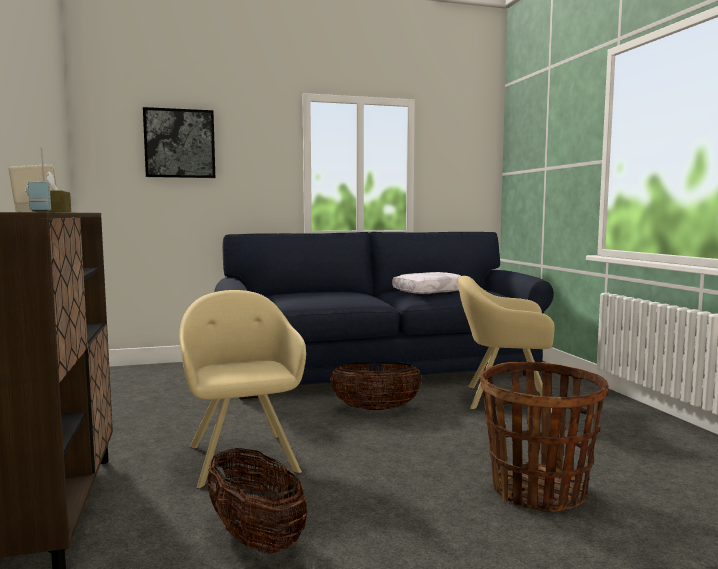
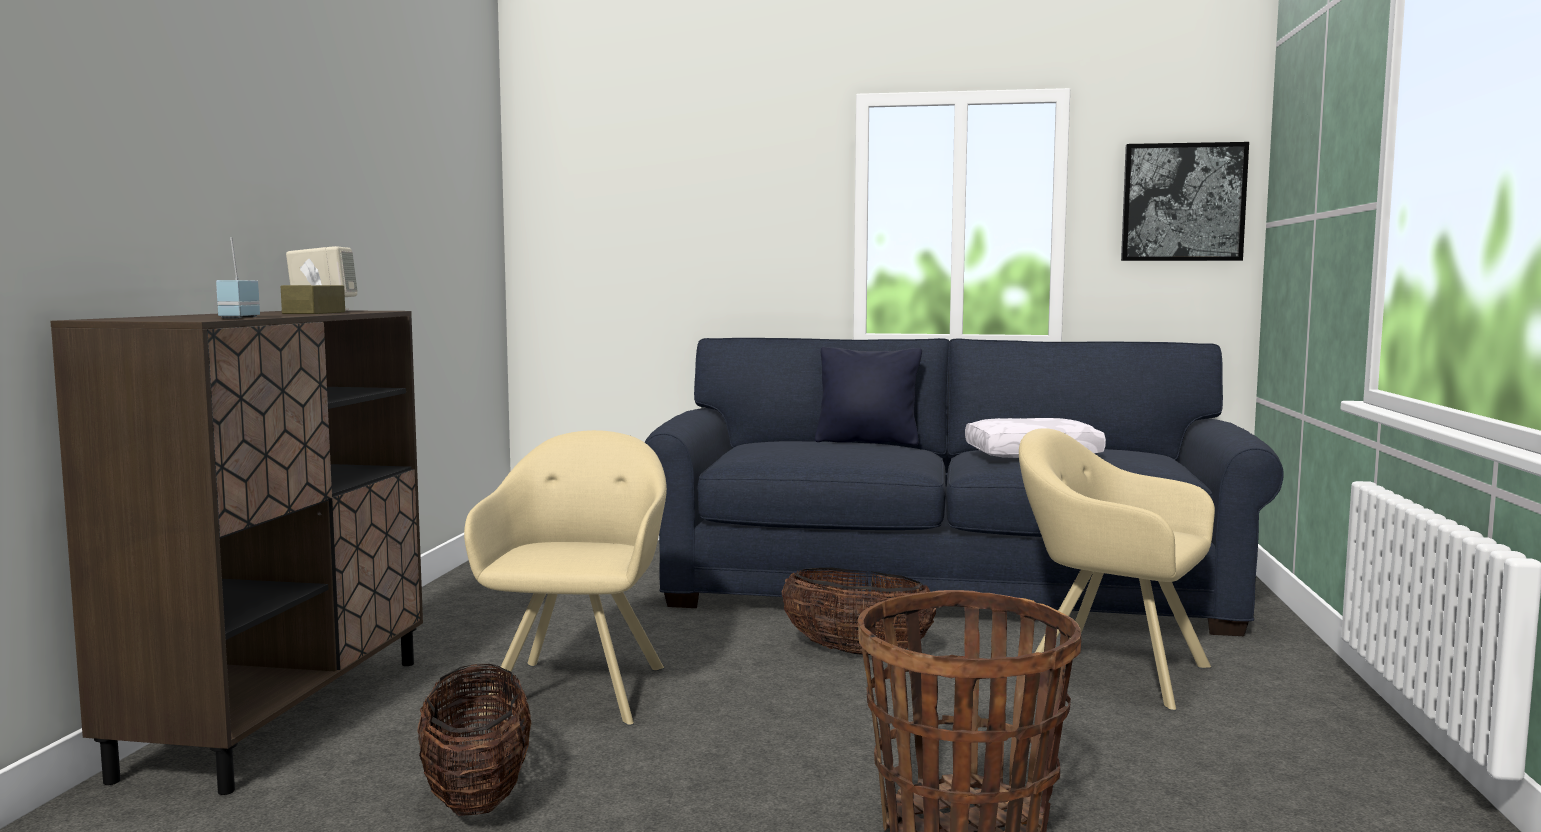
camera: 25 degrees right, 0 degrees up
(180, 143) = (655, 190): picture -> picture (1183, 202)
(335, 291) = (867, 442): none -> black pillow

